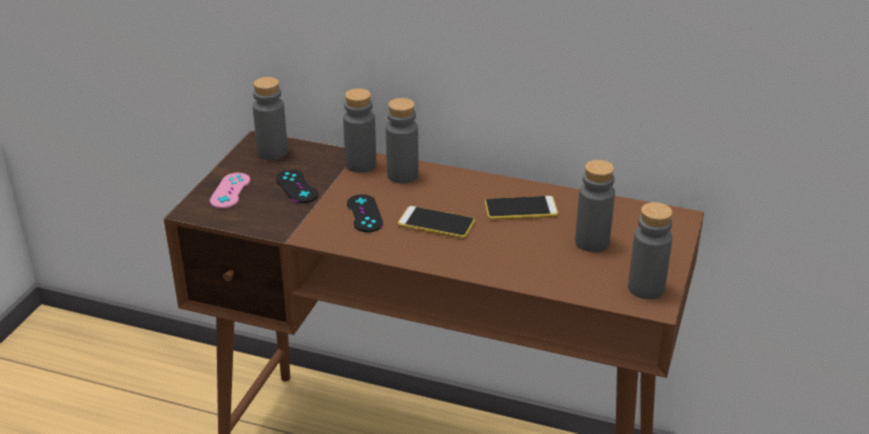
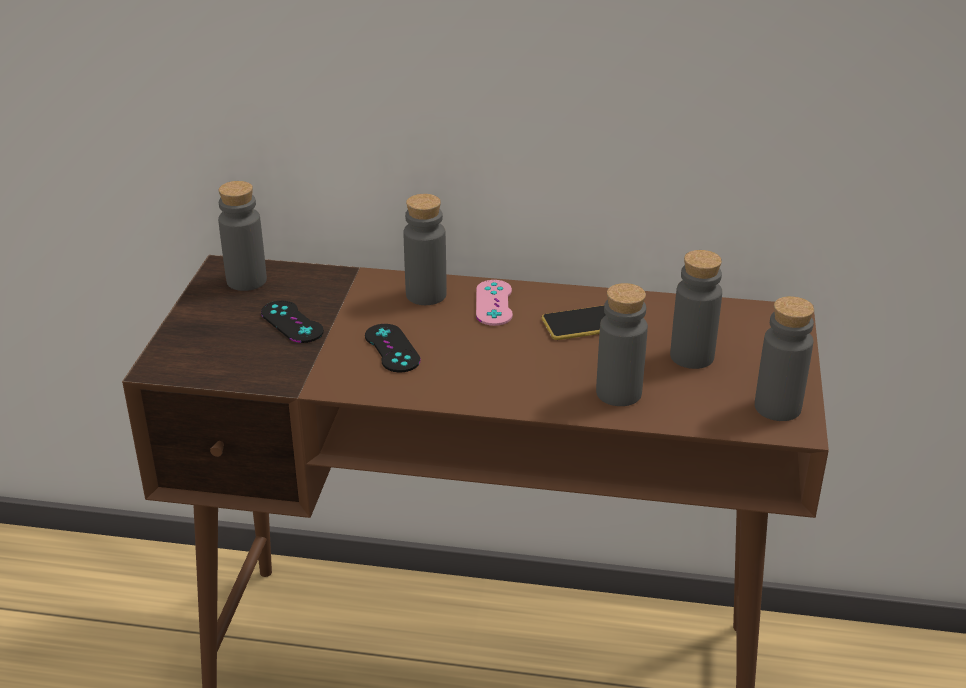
camera: 10 degrees left, 0 degrees up
(230, 191) = (204, 336): pink game controller -> pink game controller (494, 303)
(361, 165) = (368, 286): grey bottle -> grey bottle (618, 393)
(436, 223) = (488, 352): phone -> none

